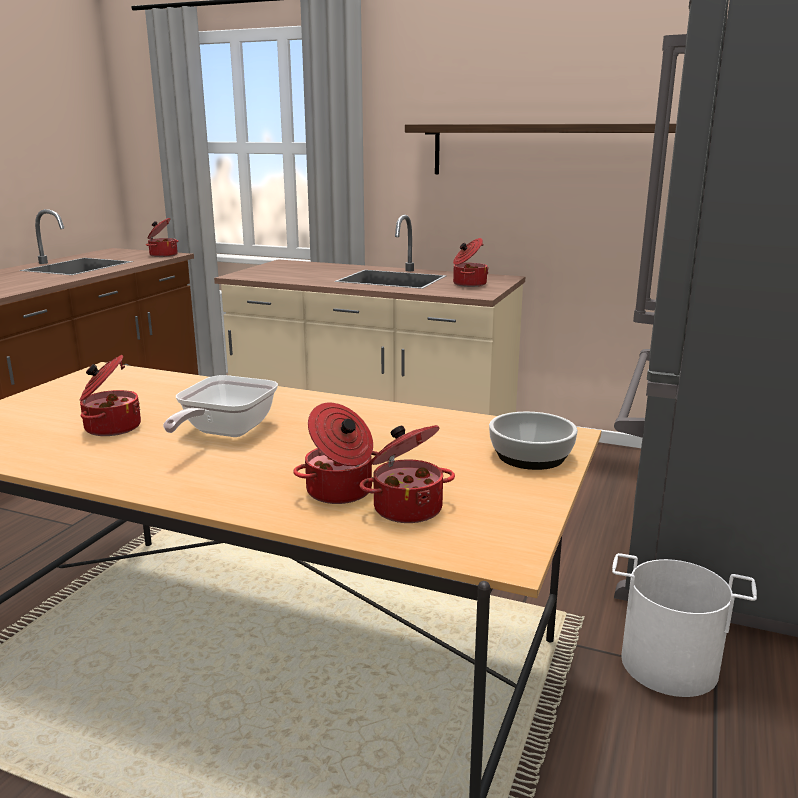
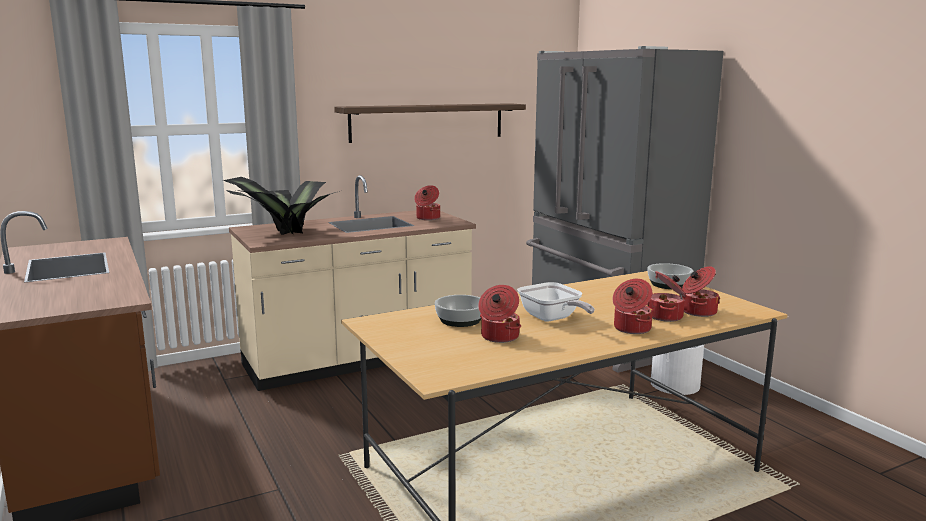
camera: 50 degrees left, 5 degrees down
(157, 398) = (461, 320): none -> bowl
(163, 255) = (106, 243): cooking pot -> cooking pot (631, 329)
(288, 271) = (282, 233): none -> potted plant

